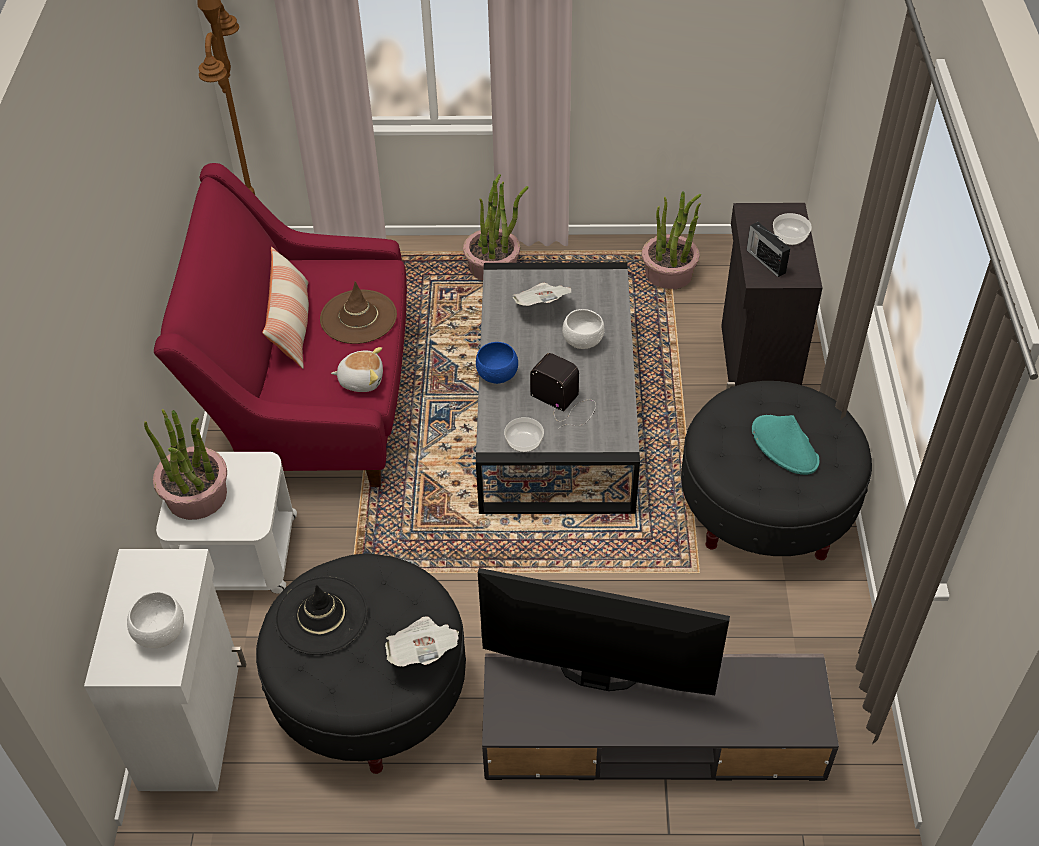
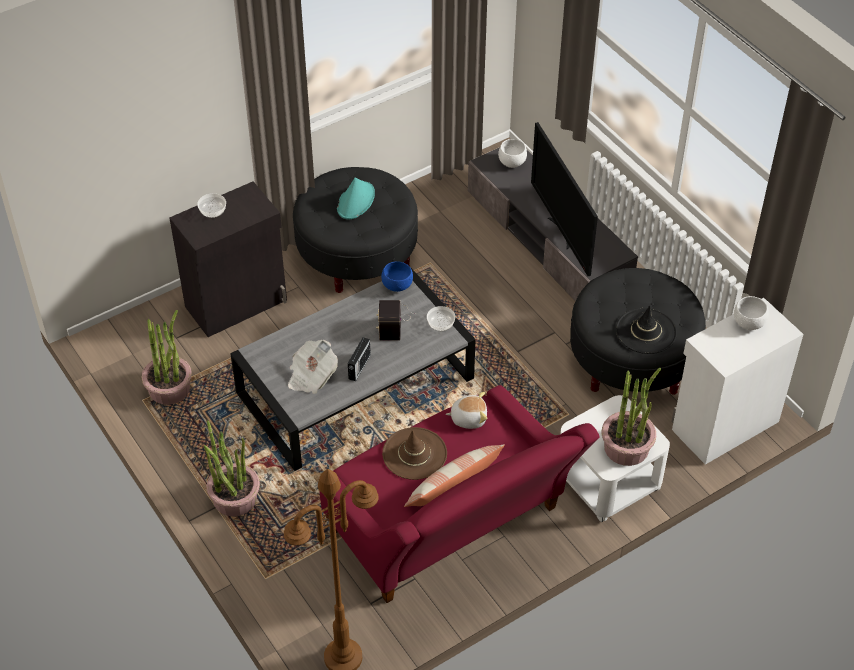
camera: 125 degrees left, 0 degrees up
(361, 380) = (468, 418): plush toy -> plush toy turned 120 degrees clockwise
(422, 652) = (625, 279): newspaper -> none
(498, 376) = (397, 364): blue bowl -> blue bowl (397, 285)
(583, 341) = (330, 338): white bowl -> white bowl (511, 163)
(765, 261) = (246, 213): radio -> radio (359, 367)

